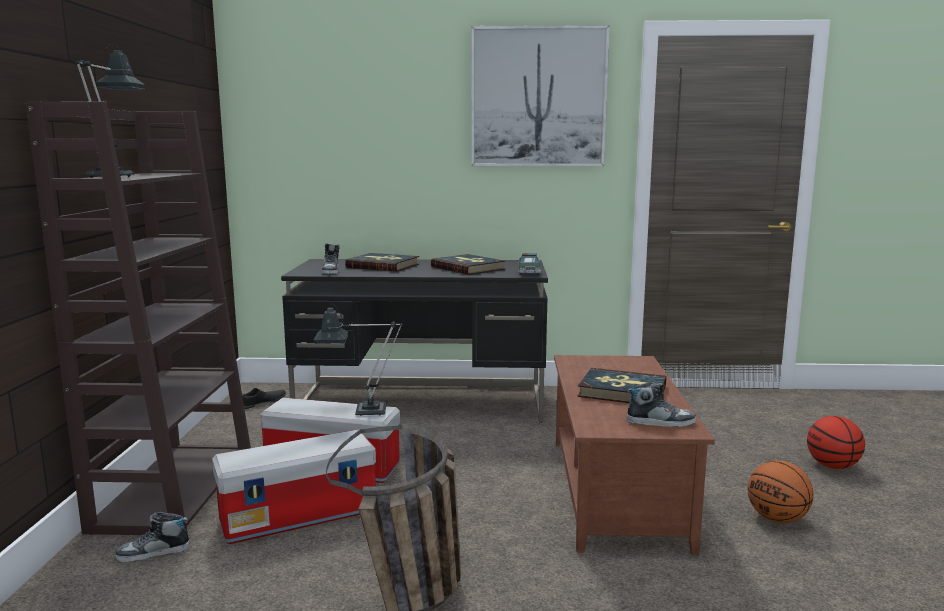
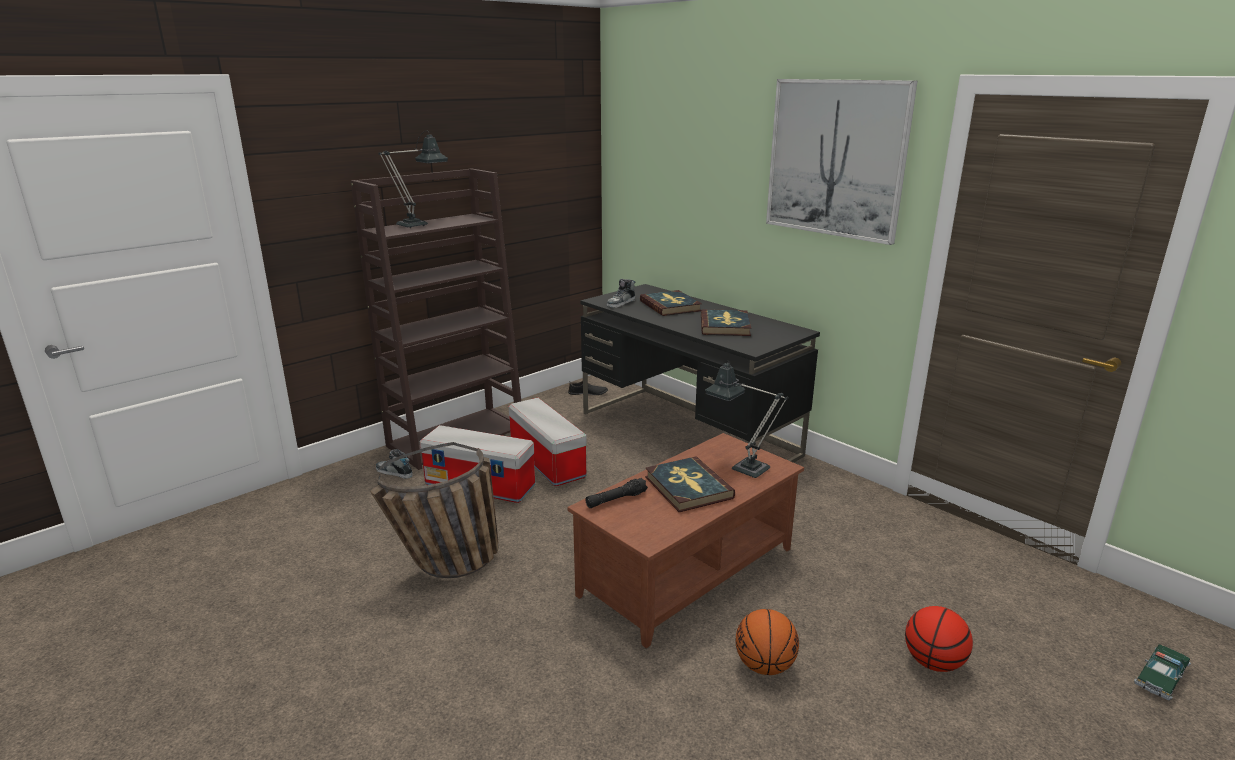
camera: 45 degrees right, 10 degrees up
(362, 411) = (557, 427): table lamp -> table lamp (743, 467)
(529, 272) = (760, 345): toy car -> toy car (1160, 678)
(598, 417) = (616, 500): none -> black flashlight
(660, 422) = (647, 525): shoe -> none

